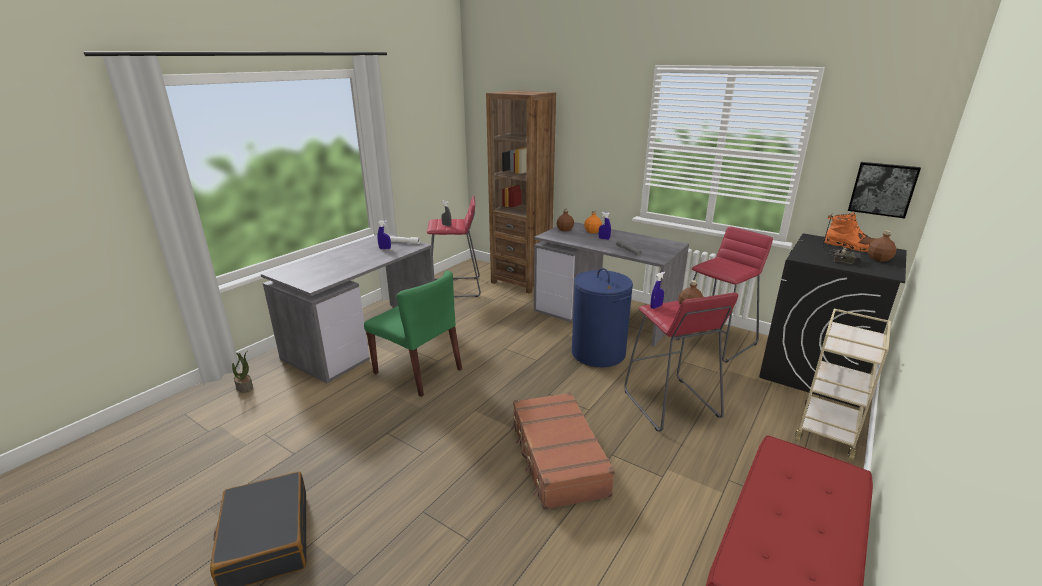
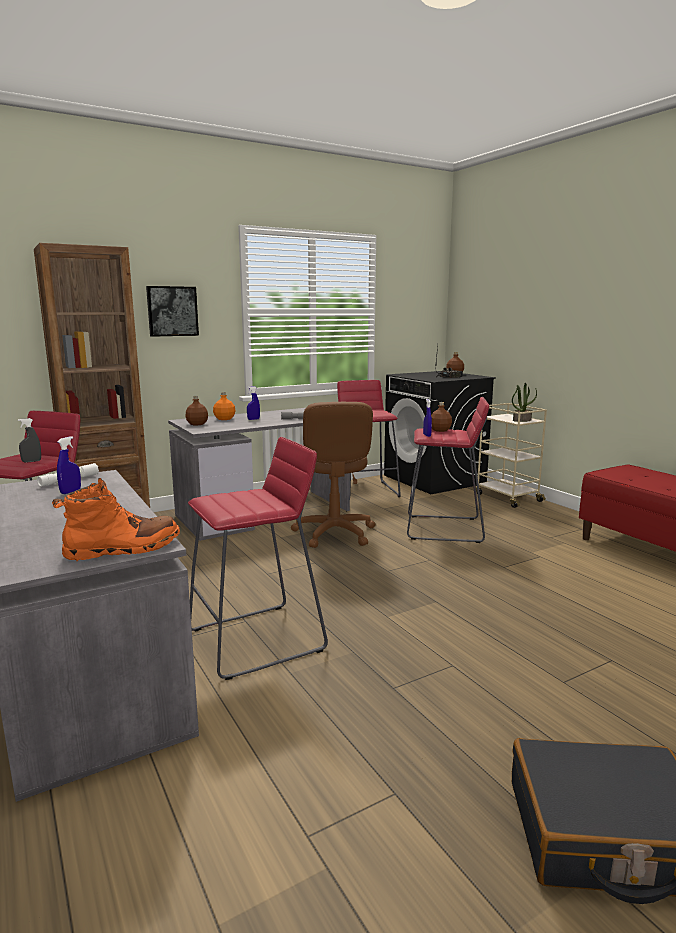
camera: 65 degrees left, 10 degrees down
(245, 387) = (82, 872): potted plant -> potted plant (522, 420)
(418, 371) = (258, 640): green chair -> red stool
(557, 458) = (499, 590): brown suitcase -> none
(597, 353) = (334, 533): blue laundry basket -> brown office chair
(851, 247) = (427, 373): orange boot -> orange boot (123, 549)
(882, 189) = (422, 328): picture -> picture (172, 311)

